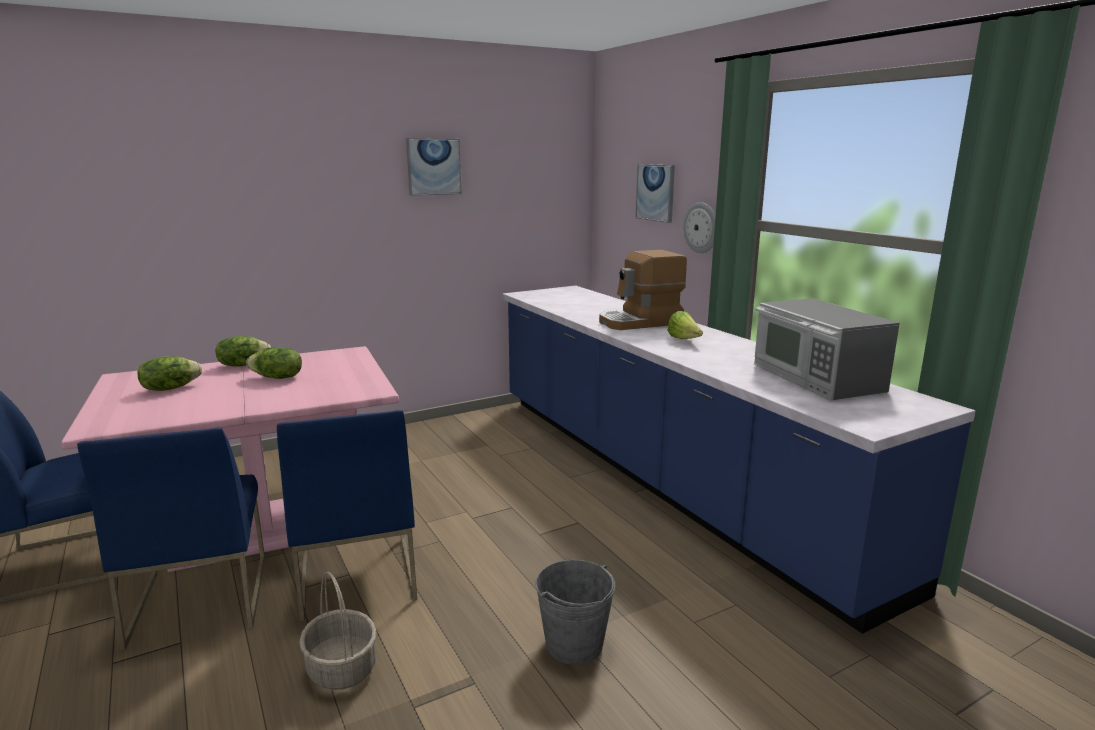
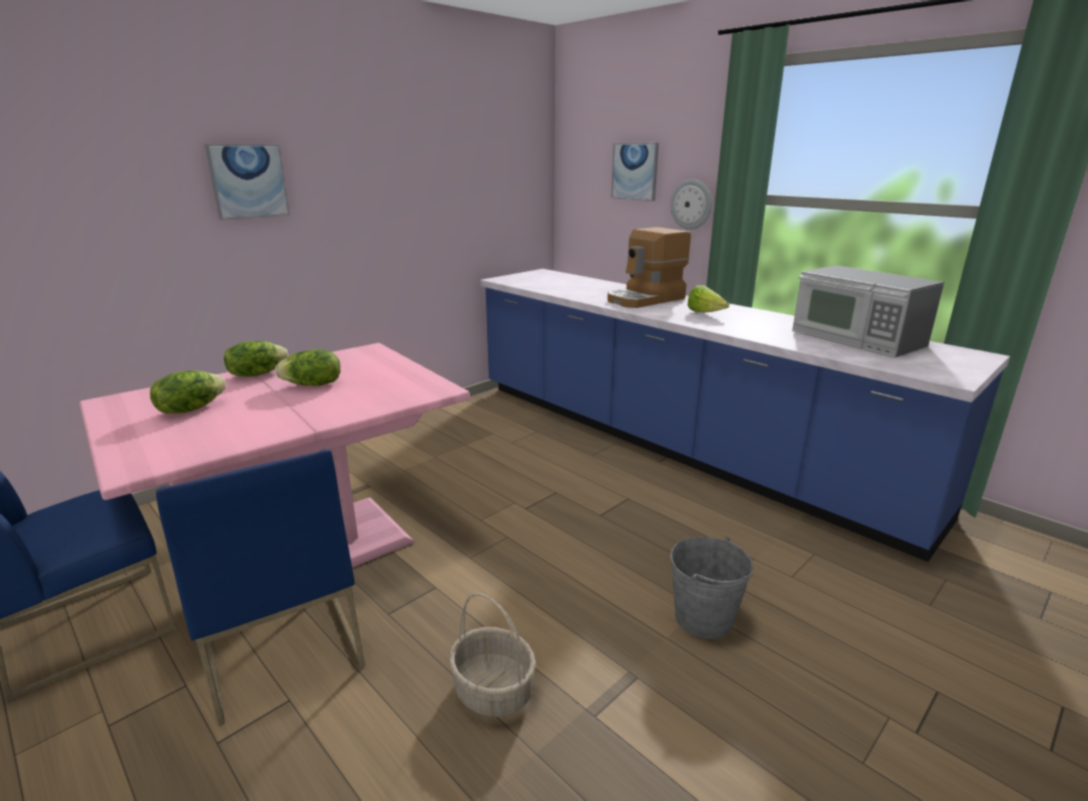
camera: 15 degrees left, 5 degrees up
(356, 575) = (443, 587): blue chair -> none
(433, 166) = (411, 145): picture -> picture (248, 181)

